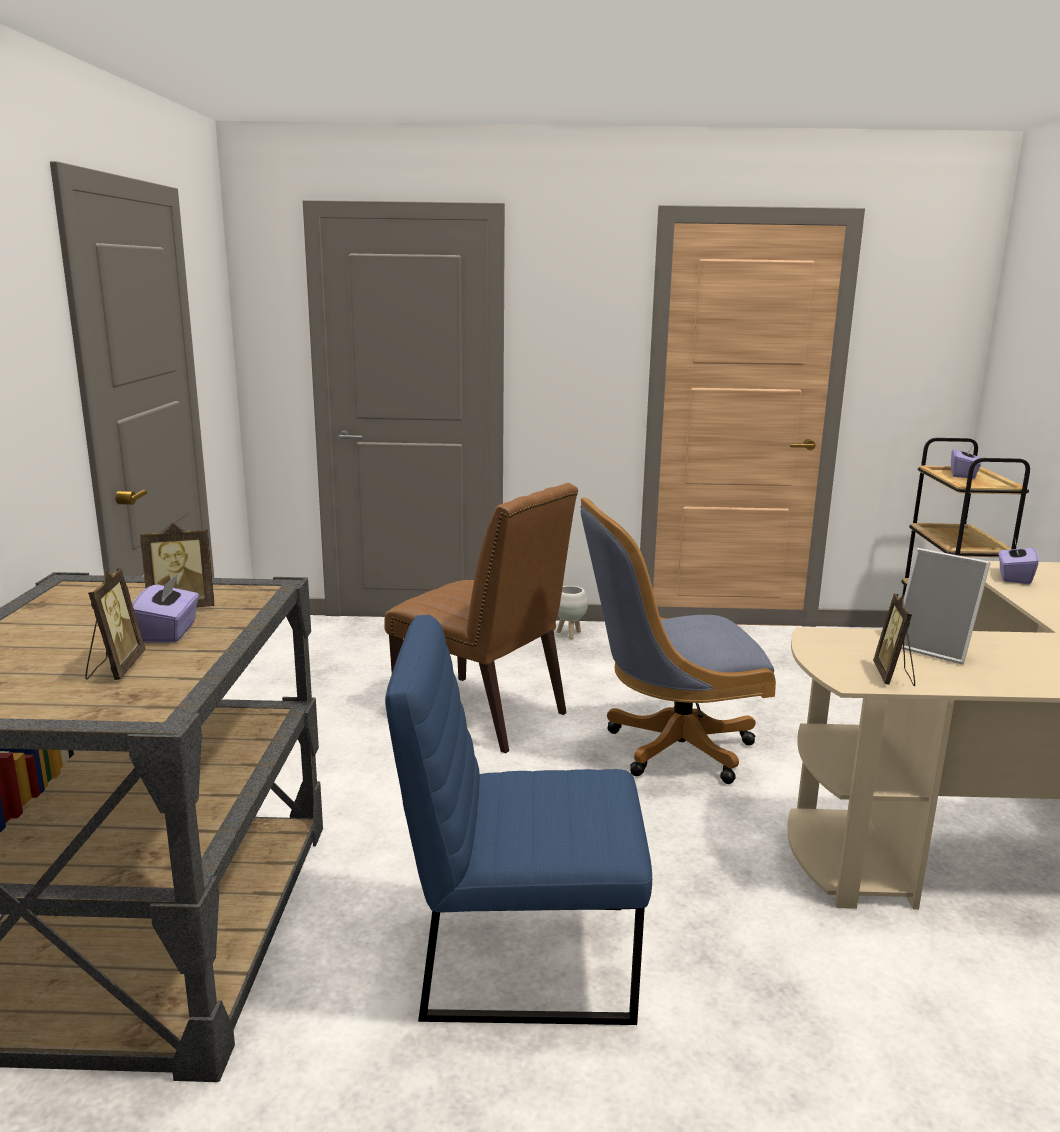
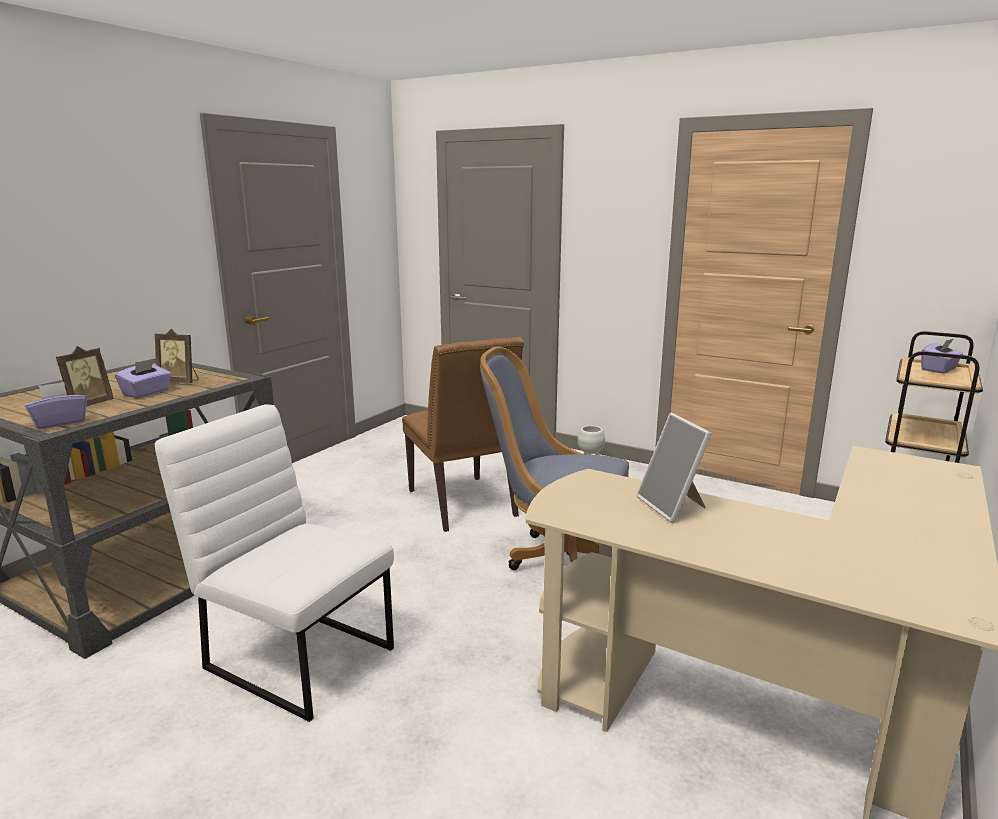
camera: 30 degrees right, 0 degrees up
(520, 957) = (297, 655): blue chair -> white chair
(893, 676) = (591, 518): picture frame -> none
(1013, 577) = (885, 469): purple tissue box -> purple tissue box (59, 422)

